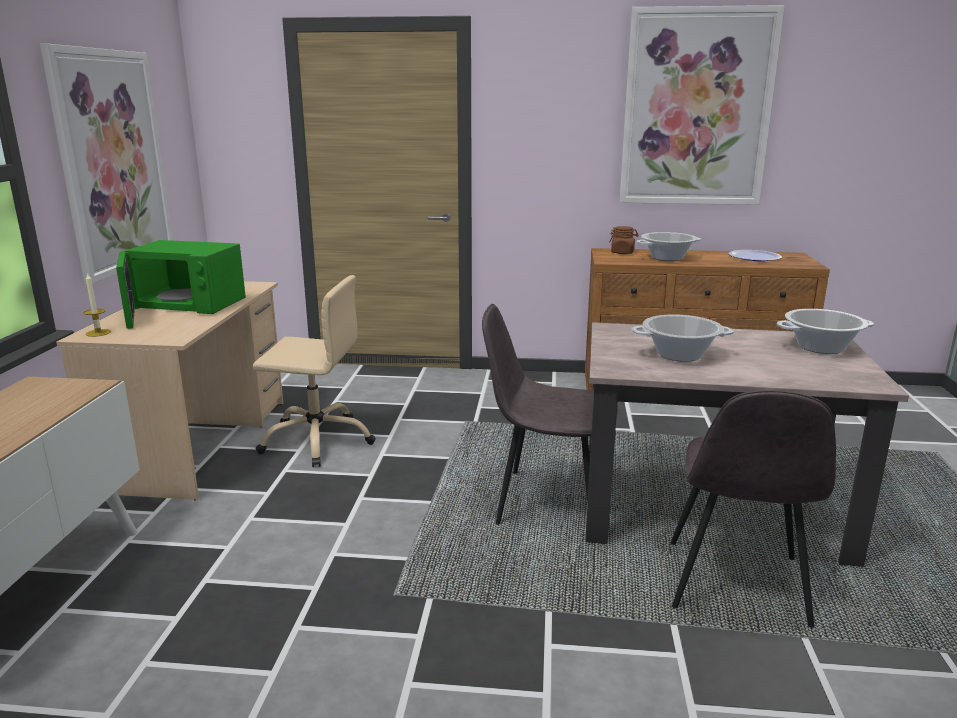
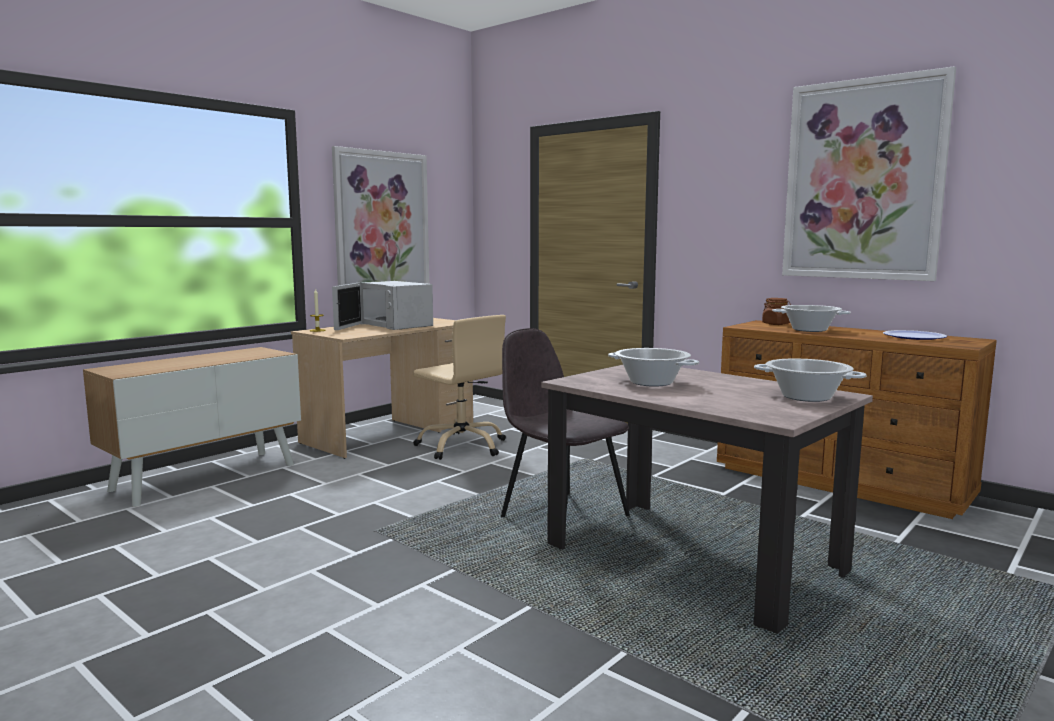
camera: 35 degrees right, 10 degrees down
(184, 305) = (391, 325): green microwave -> white microwave
(736, 585) = (625, 604): grey chair -> none

